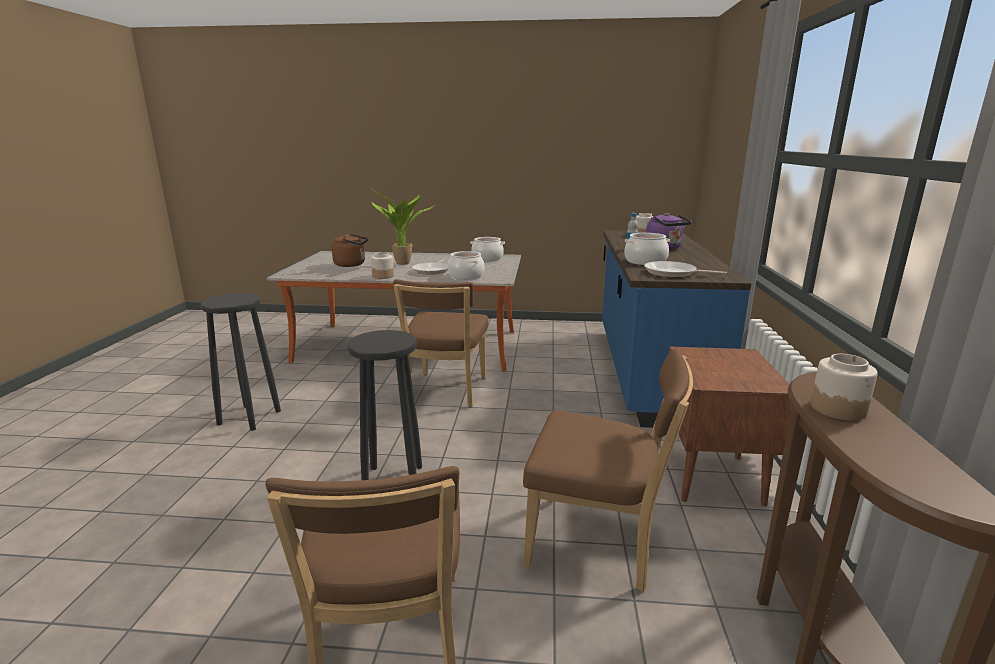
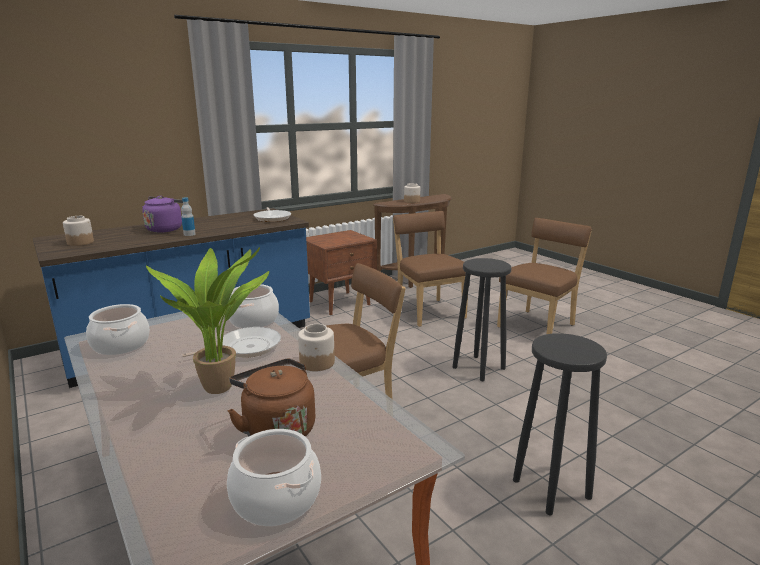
camera: 130 degrees left, 0 degrees up
(645, 261) = (240, 226): cooking pot -> cooking pot (277, 498)

